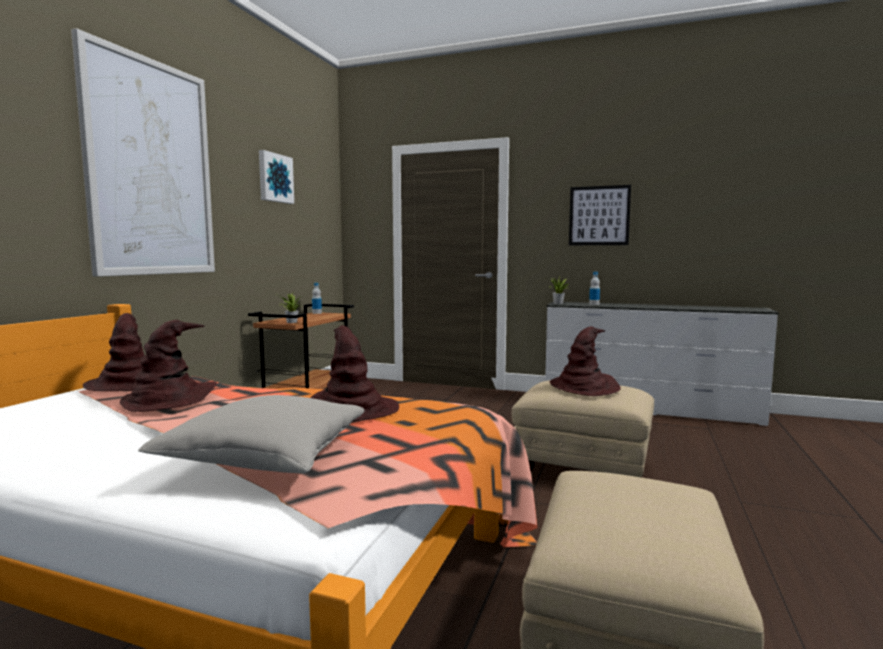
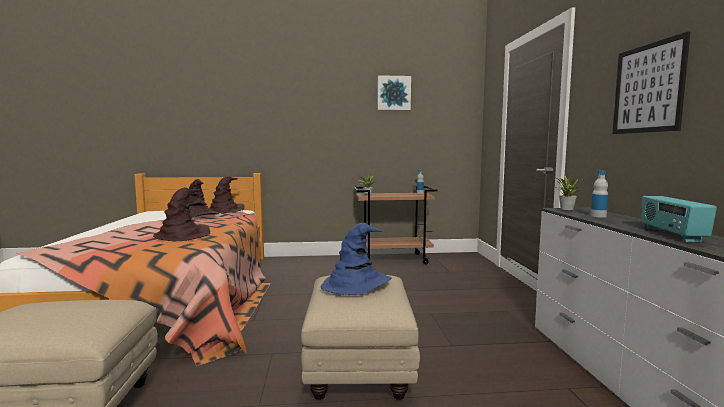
camera: 65 degrees right, 0 degrees up
(151, 168) = (288, 101): picture -> none
(266, 457) = (102, 237): grey pillow -> none
(585, 387) = (356, 284): brown hat -> blue hat
(663, 306) = (671, 234): none -> radio

